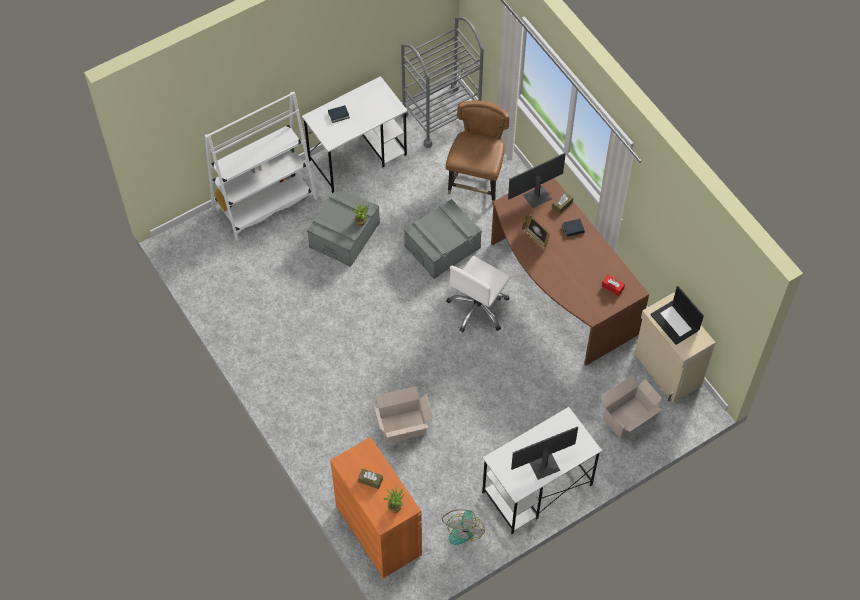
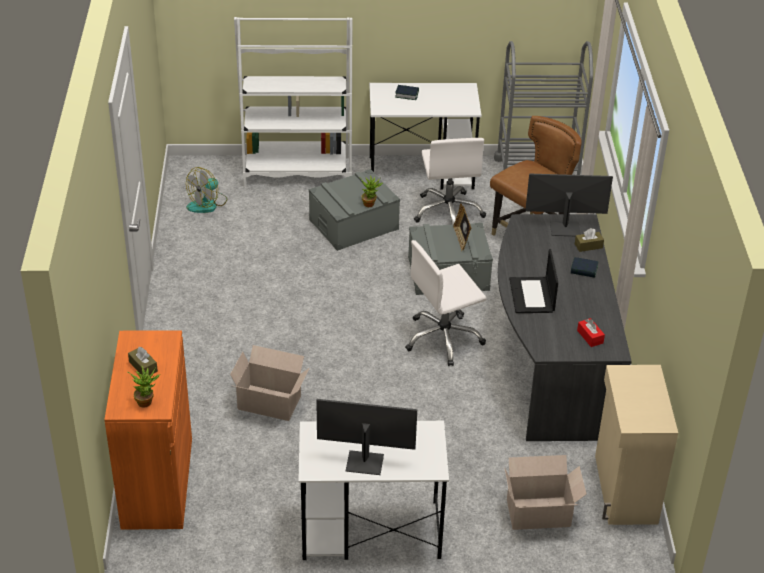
camera: 30 degrees right, 20 degrees down
(403, 187) = (448, 212): none -> white office chair
(462, 528) = (251, 526): fan -> fan (207, 204)
(535, 238) = (533, 261): picture frame -> picture frame (461, 239)
(559, 290) = (550, 361): brown desk -> grey desk
(675, 322) = (640, 393): laptop -> laptop (532, 296)

